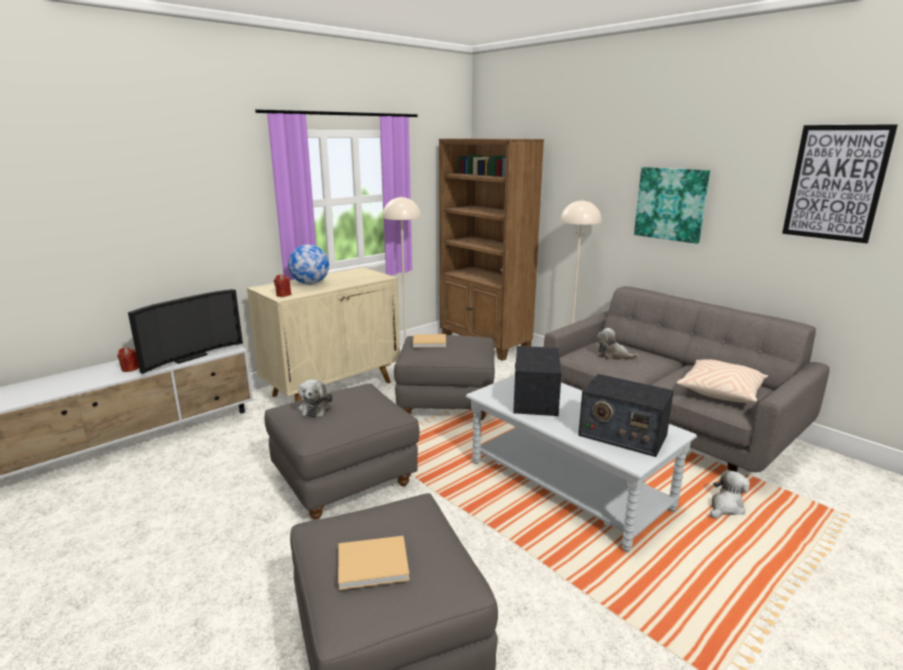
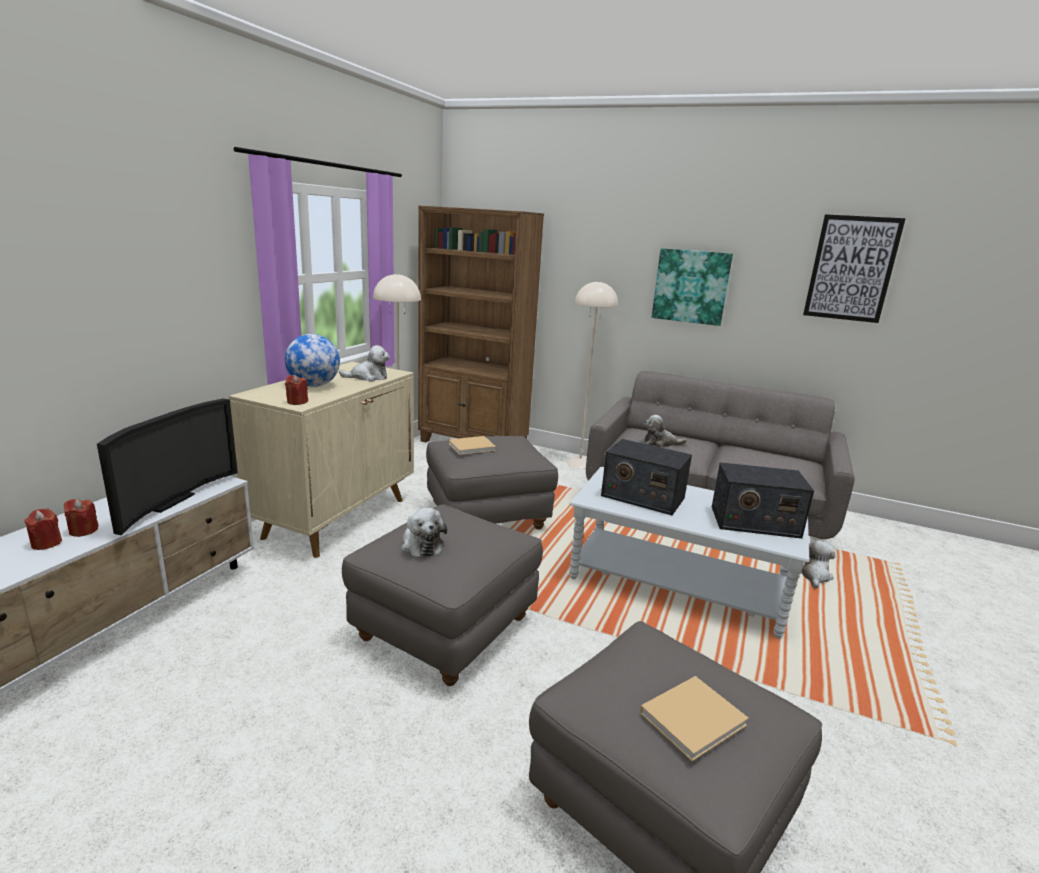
camera: 25 degrees left, 0 degrees up
(106, 373) = (46, 543): none -> red candle
(357, 279) = (368, 377): none -> plush toy
(535, 399) = (642, 497): radio -> radio turned 45 degrees counterclockwise
(720, 391) = (780, 467): beige pillow -> none

